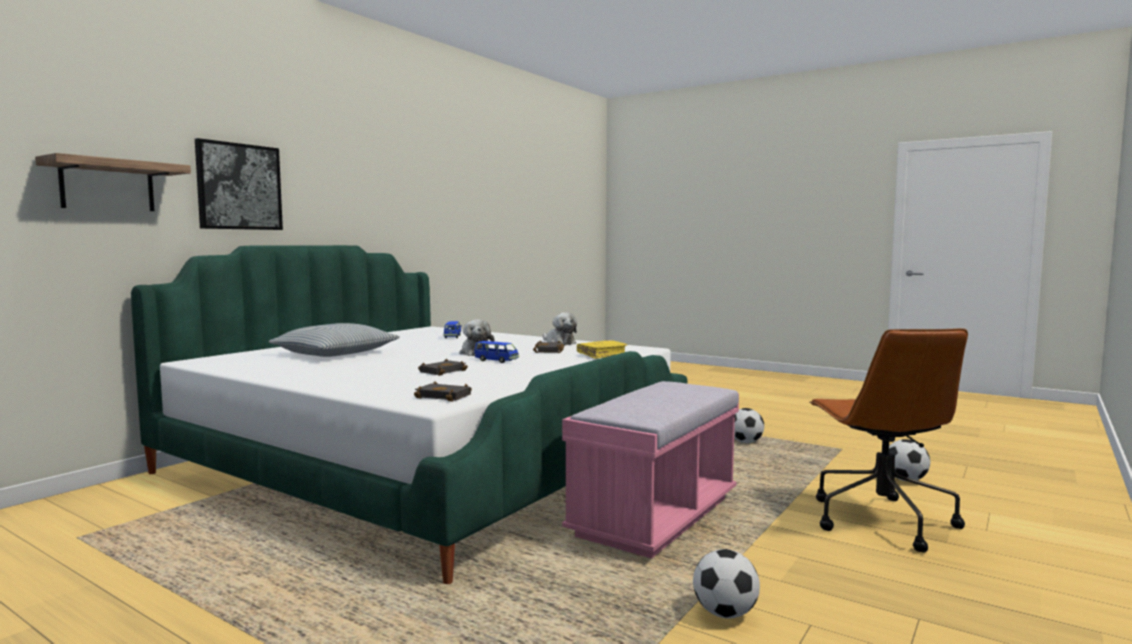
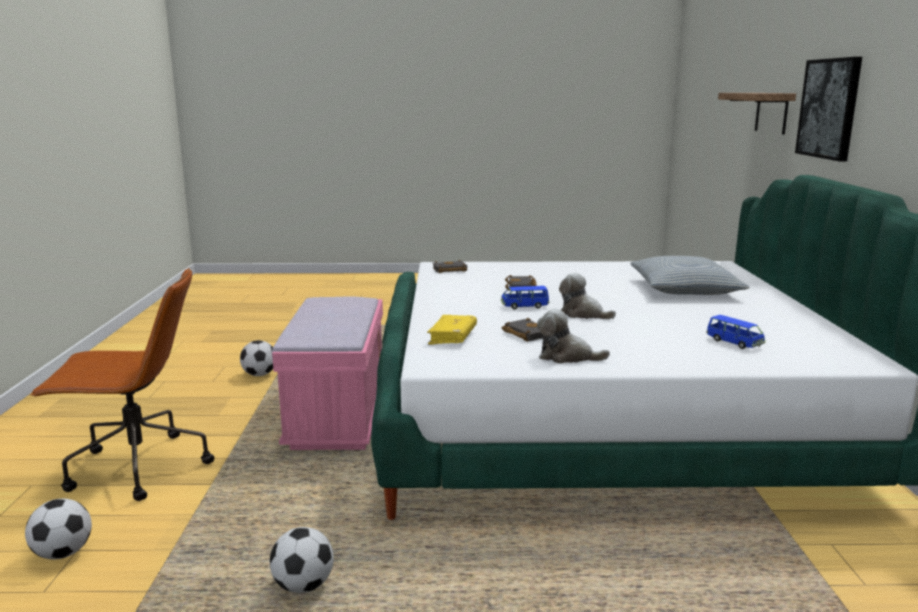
camera: 145 degrees right, 10 degrees up
(880, 520) = (136, 468): brown office chair -> brown office chair turned 120 degrees clockwise

